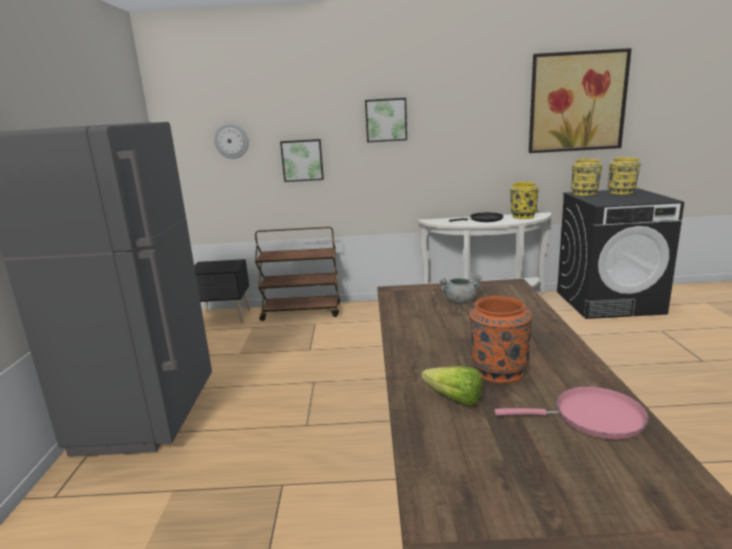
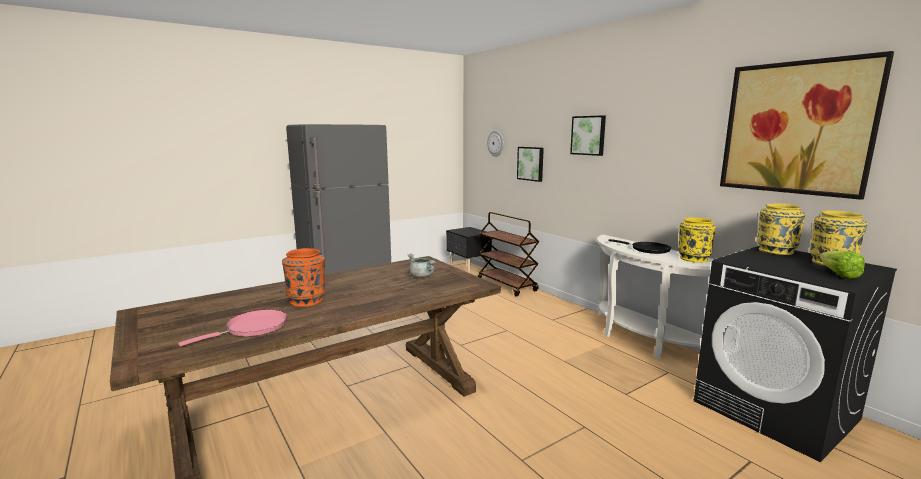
camera: 55 degrees right, 5 degrees down
(450, 397) = (267, 295): lettuce -> lettuce (836, 274)
(592, 417) = (252, 328): pink frying pan -> pink frying pan turned 105 degrees counterclockwise

